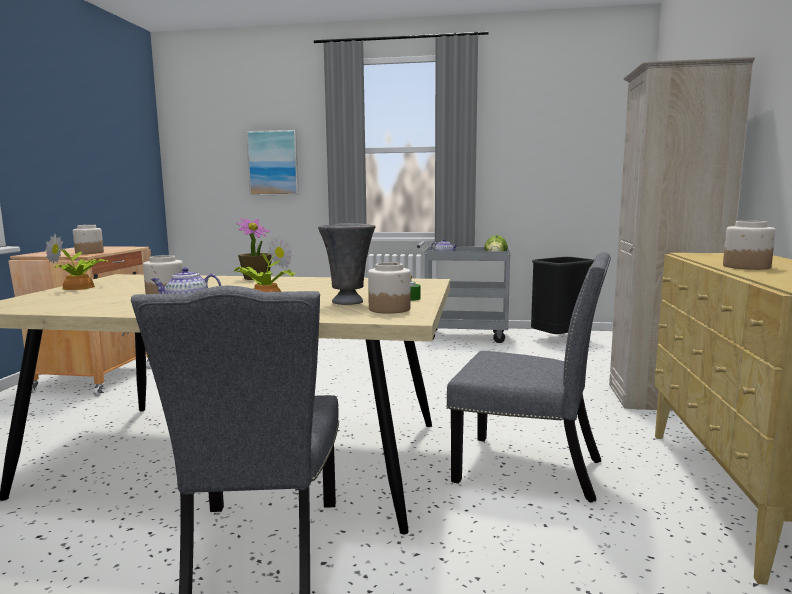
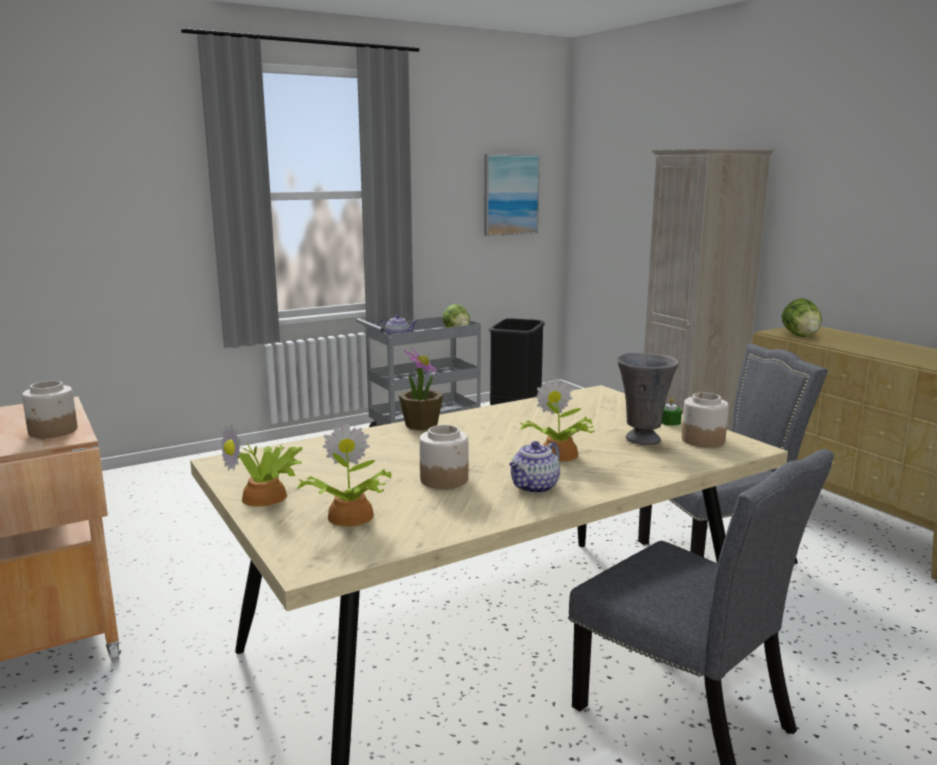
camera: 40 degrees left, 5 degrees up
(70, 298) = (348, 517): none -> potted plant
(273, 163) = (111, 217): picture -> picture (510, 194)
(708, 257) = (800, 336): none -> lettuce
(746, 267) = (861, 348): jar -> none

